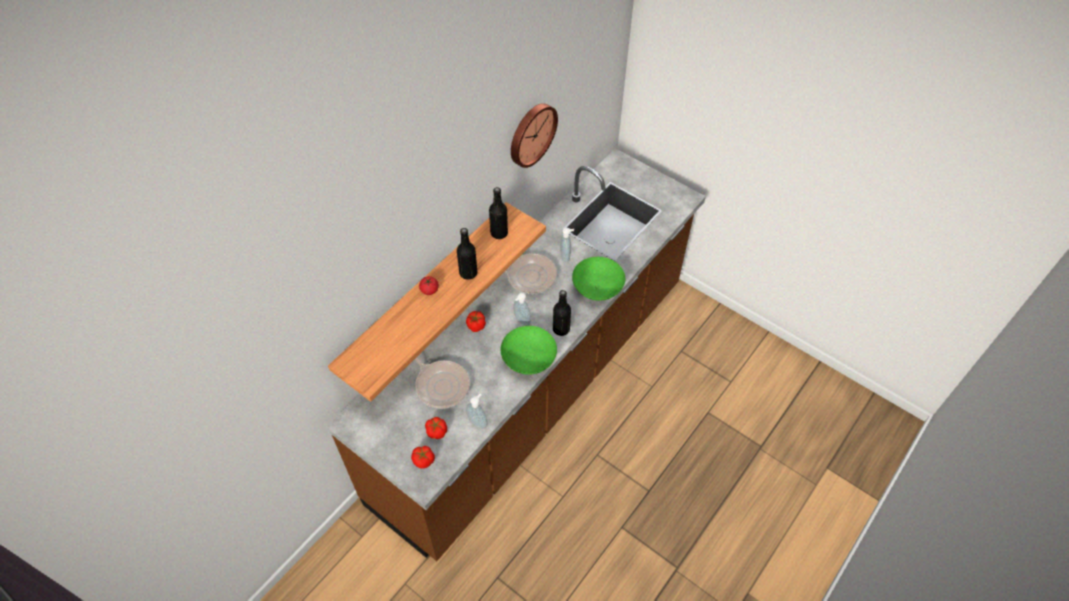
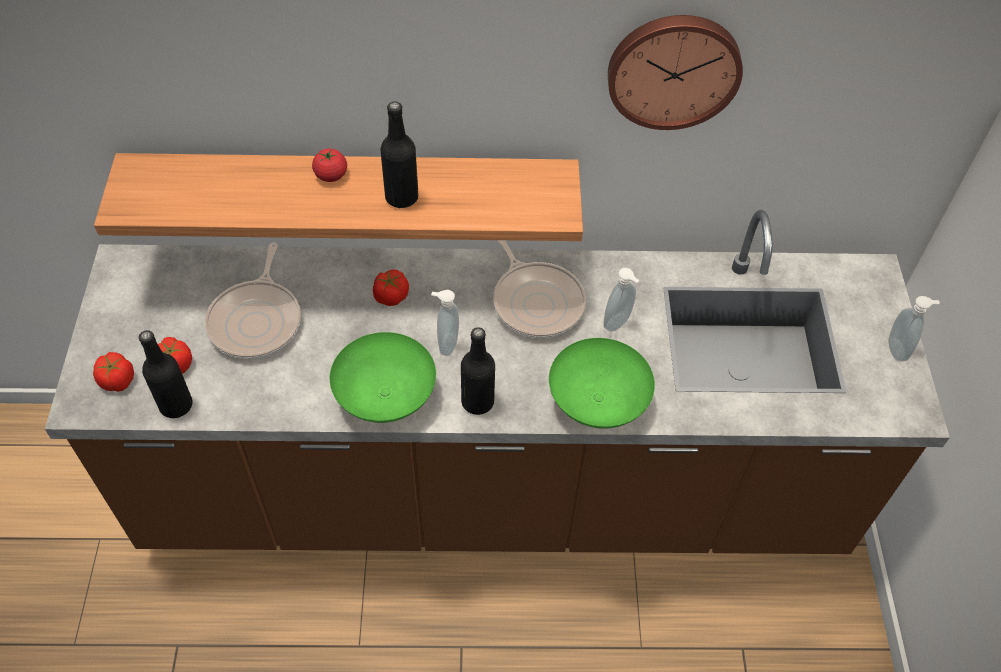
camera: 50 degrees right, 0 degrees up
(478, 422) = (228, 403): soap dispenser -> soap dispenser (898, 349)
(499, 233) = (510, 187): black bottle -> black bottle (176, 405)

